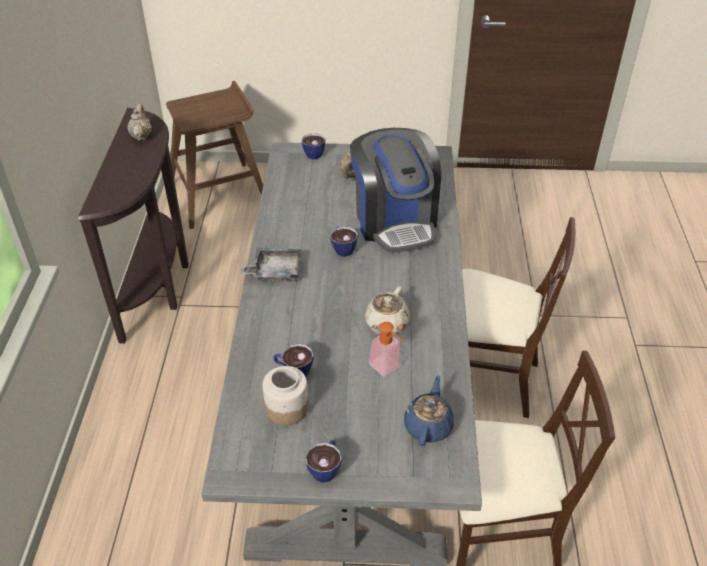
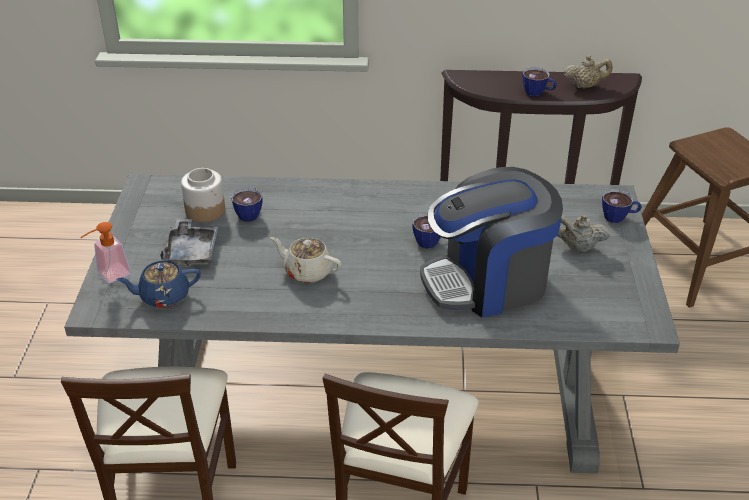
camera: 90 degrees right, 5 degrees down
(275, 271) = (391, 197): grey tray -> grey tray (191, 251)
(326, 468) = (133, 233): cup -> cup (538, 92)
(388, 368) = (243, 272): soap dispenser -> soap dispenser (108, 276)
(428, 425) = (163, 296): blue teapot -> blue teapot turned 150 degrees clockwise

